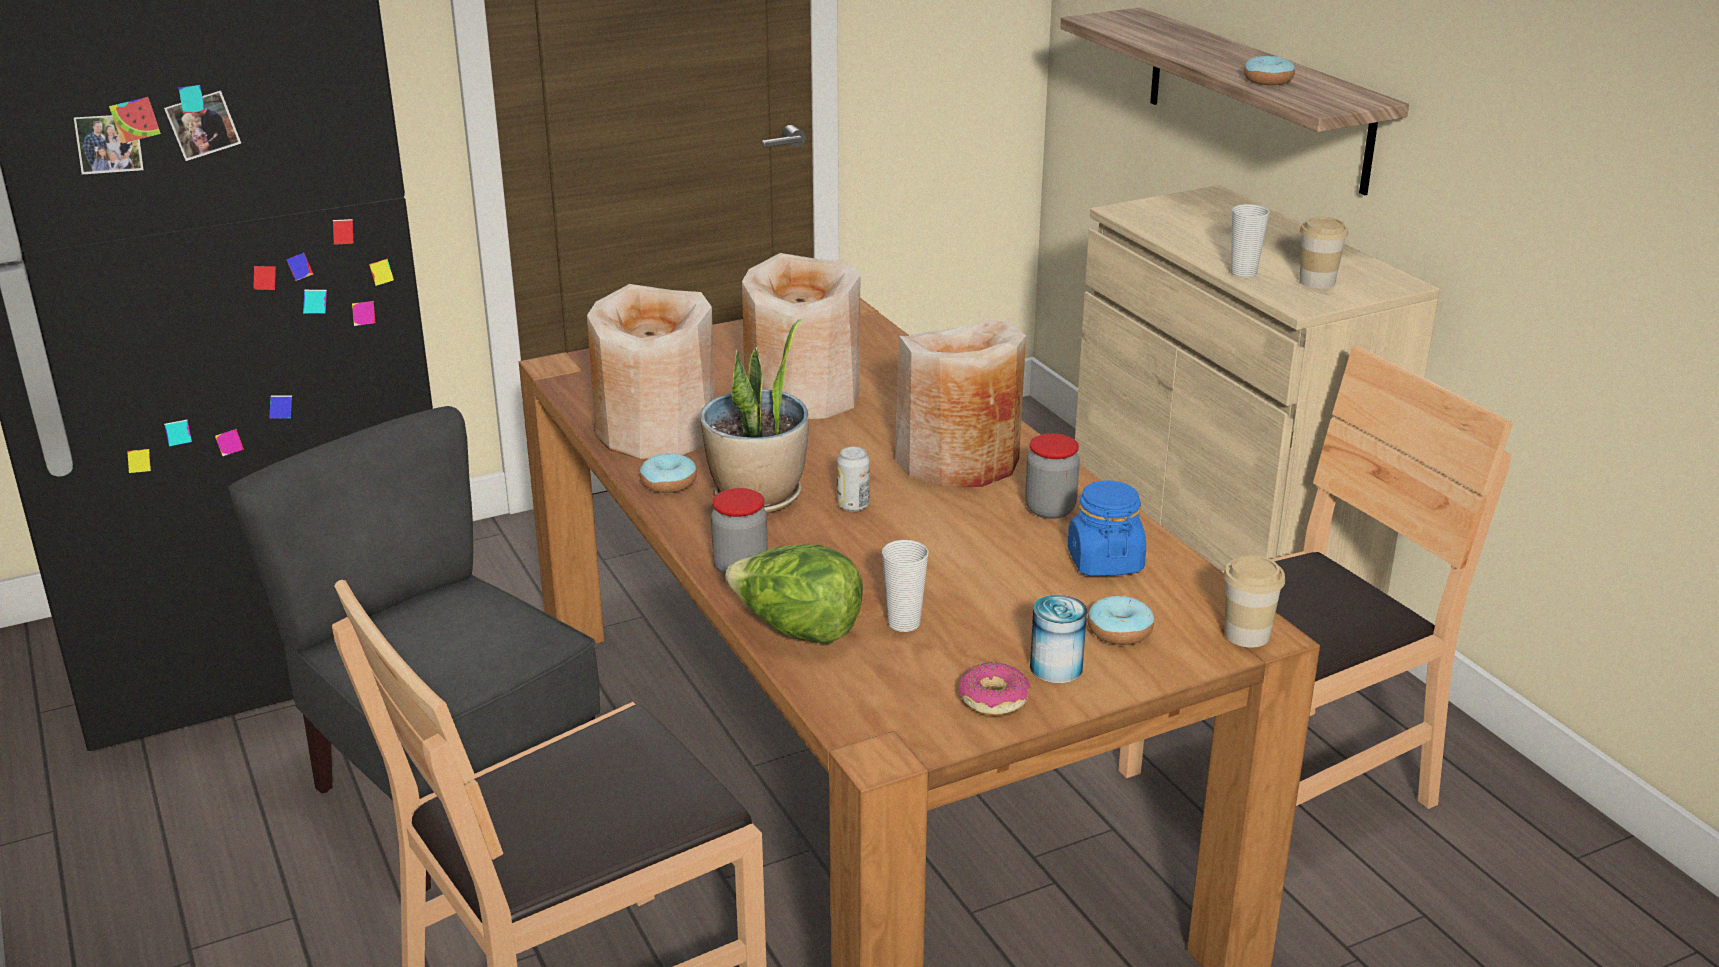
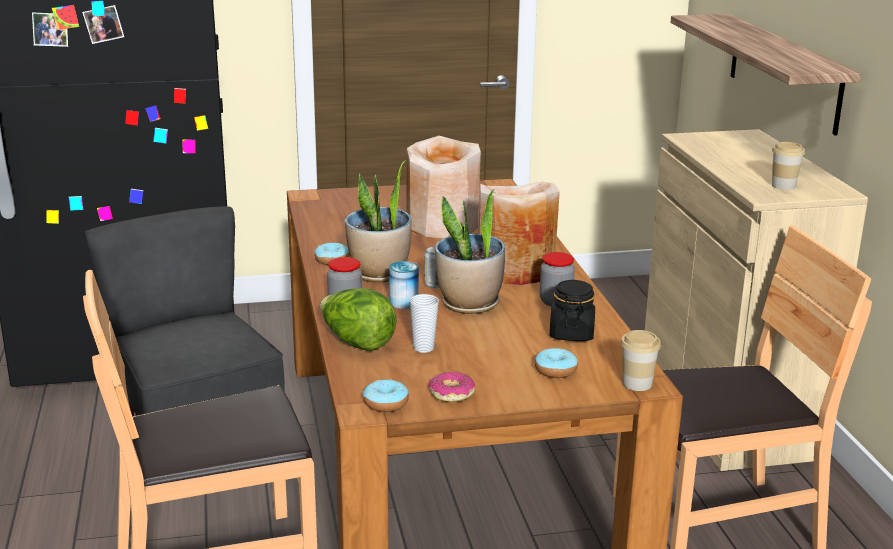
camera: 15 degrees right, 5 degrees down
(656, 431) = (342, 234): beige vase -> none
(927, 533) = (469, 304): none -> potted plant
(1056, 668) = (502, 383): can -> can (404, 302)
(1104, 562) = (571, 333): blue jar -> black jar
(1243, 273) = (736, 176): cup -> none
(1268, 80) = (775, 54): donut -> donut (385, 403)

